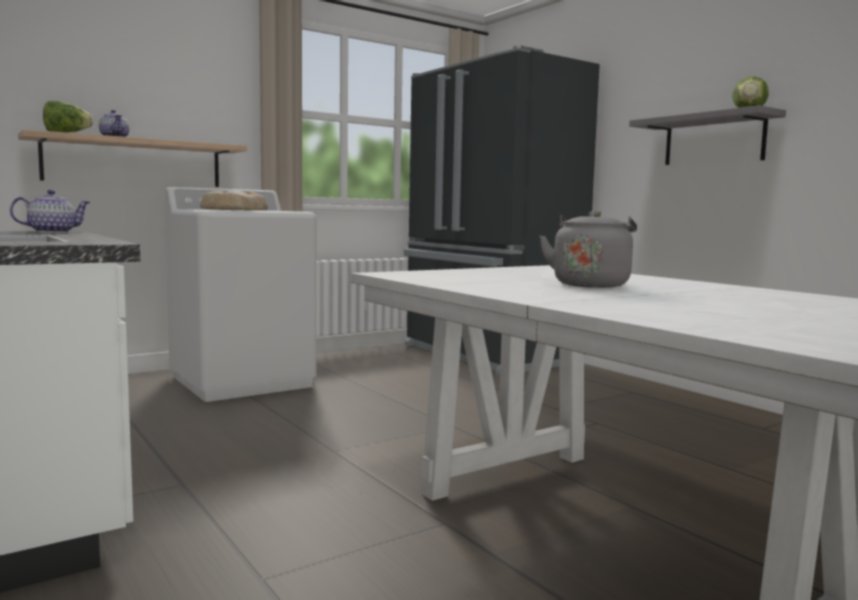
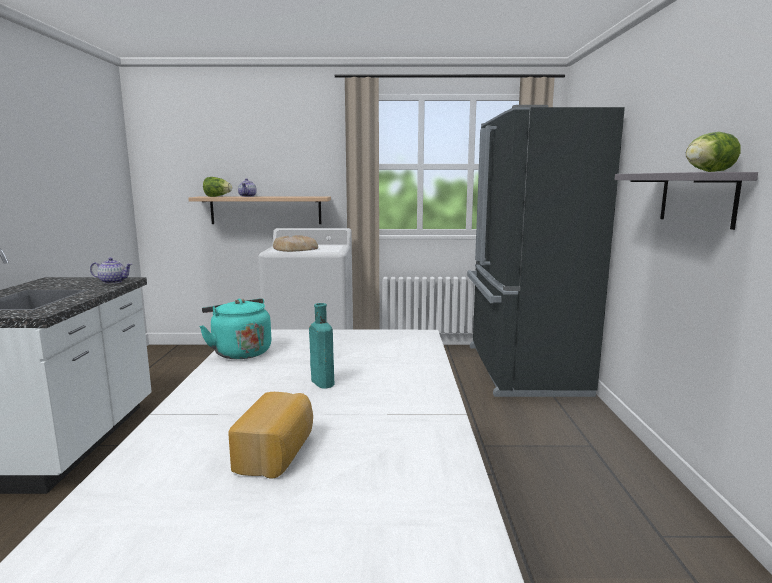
camera: 35 degrees right, 5 degrees up
(433, 280) = (240, 352): none -> turquoise kettle
(590, 284) = (321, 382): grey kettle -> turquoise bottle
(719, 304) = (277, 453): none -> bread

